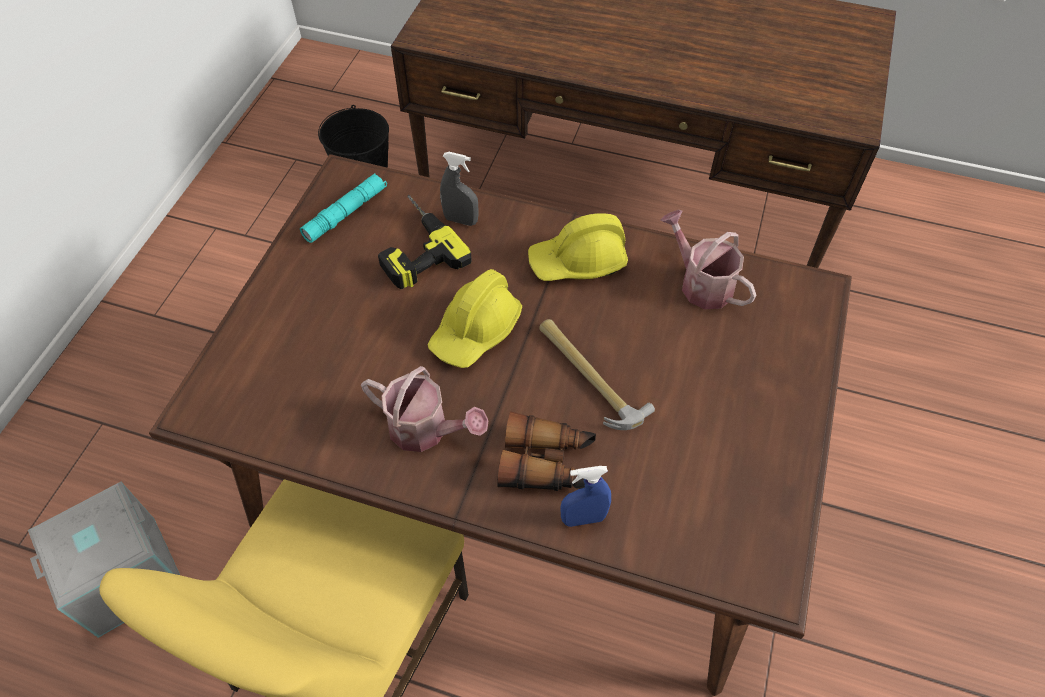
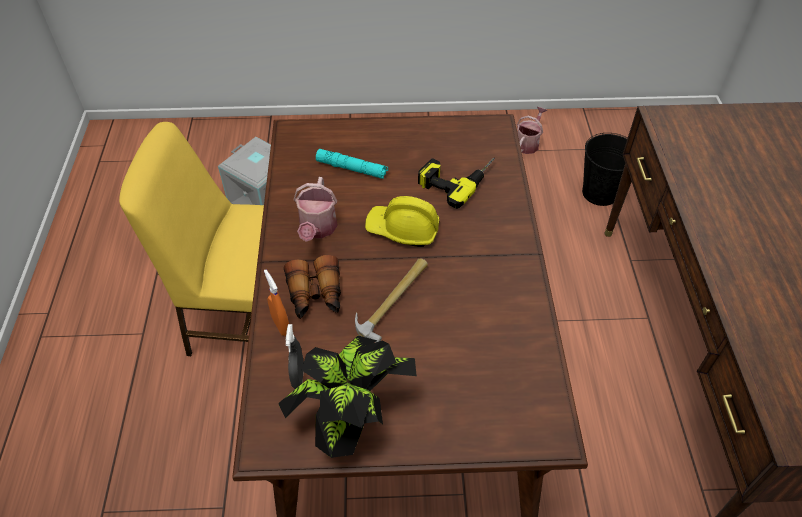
camera: 70 degrees right, 5 degrees down
(346, 213) = (465, 138): turquoise flashlight -> turquoise flashlight (352, 168)
(461, 220) = (493, 193): grey spray bottle -> grey spray bottle (298, 376)
(578, 262) = (492, 267): yellow hard hat -> none
(583, 518) = (281, 325): blue spray bottle -> orange spray bottle
(701, 283) = (514, 349): watering can -> watering can (528, 143)
(752, 471) = (352, 418): none -> potted plant

